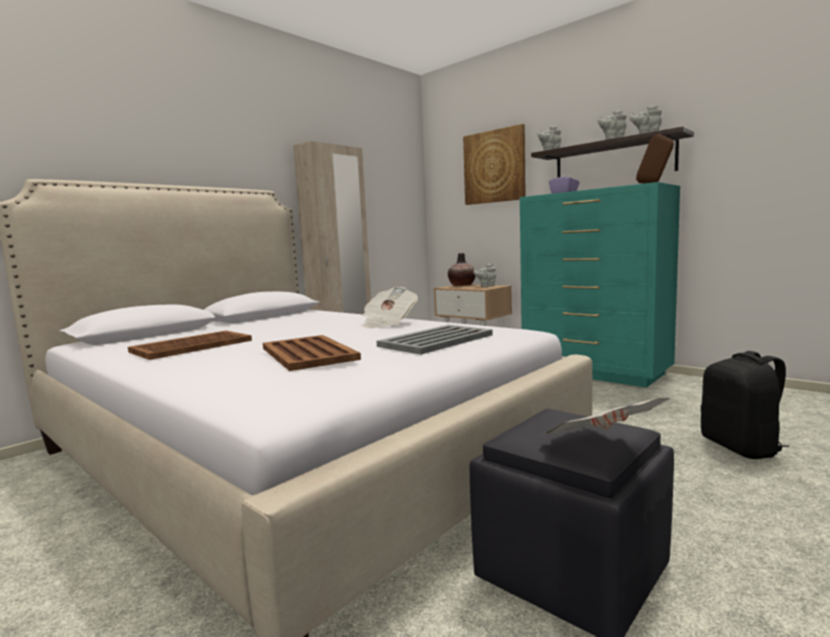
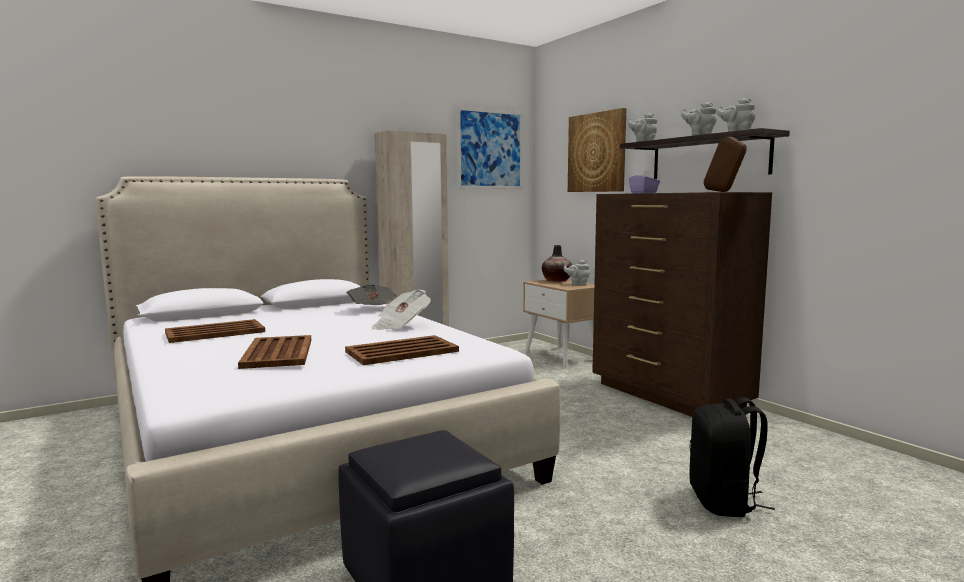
camera: 15 degrees right, 0 degrees up
(391, 167) = (490, 149): none -> picture
(435, 341) = (400, 351): grey tray -> brown tray
(595, 372) = (669, 395): turquoise dresser -> brown dresser
(600, 449) = (414, 471): newspaper -> newspaper (372, 309)

